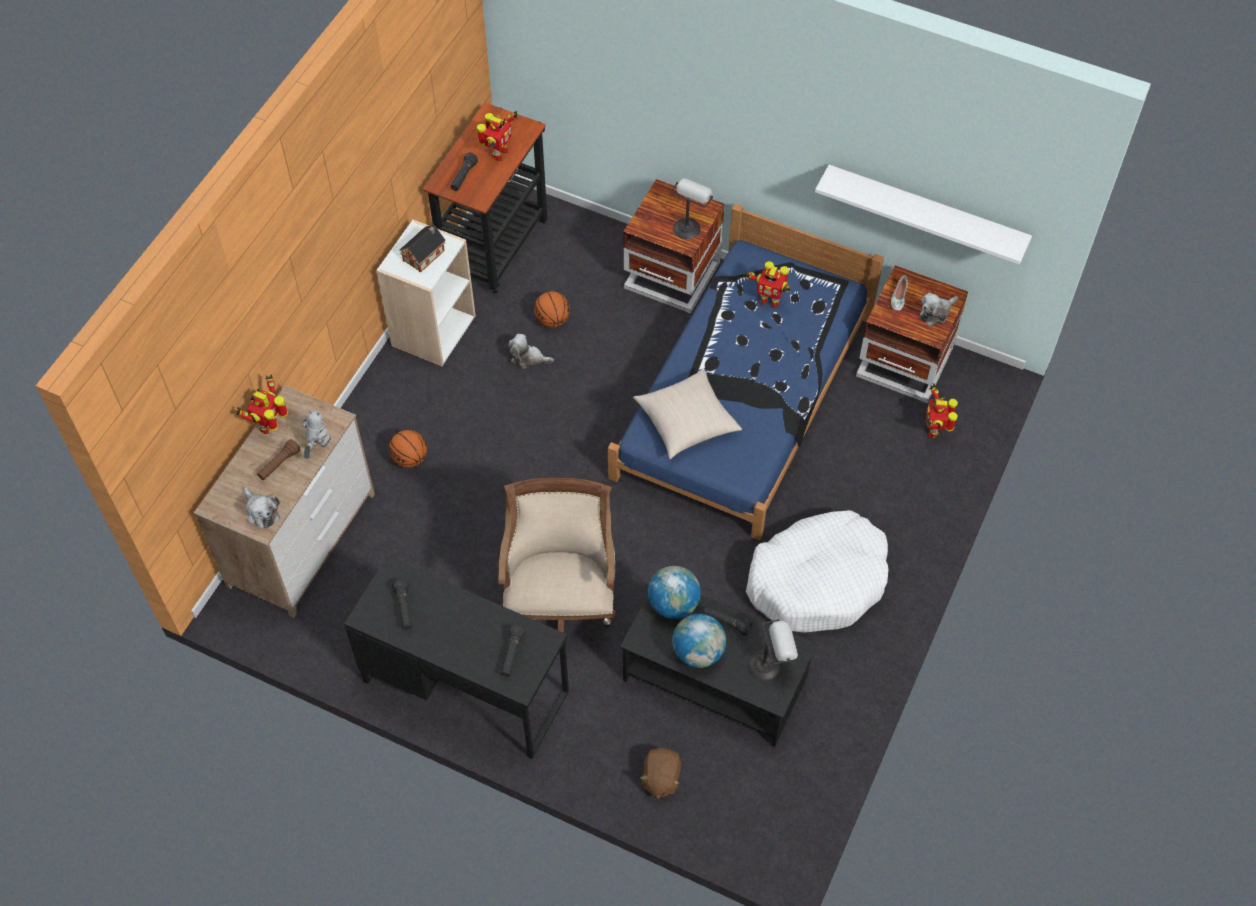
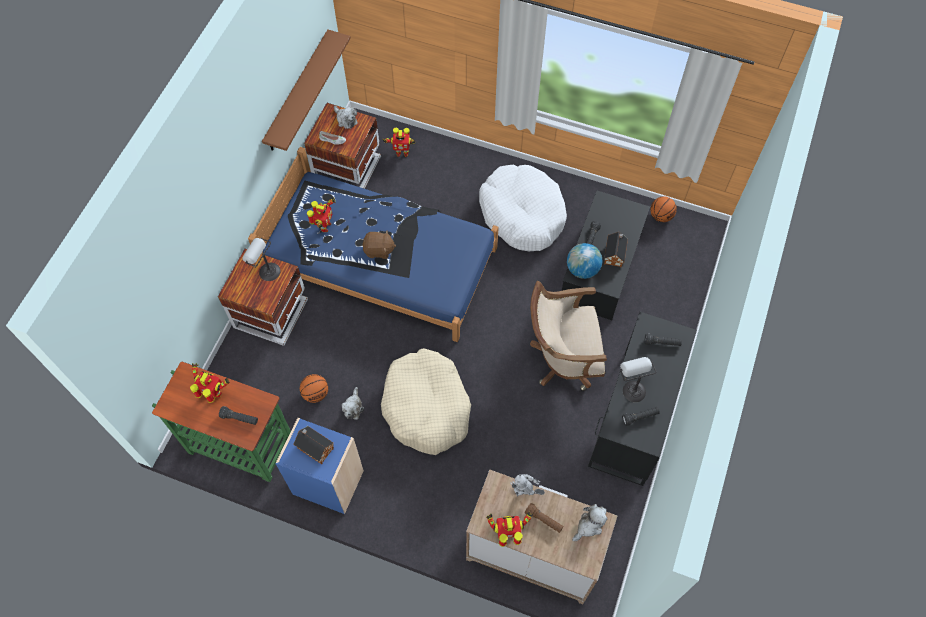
camera: 95 degrees left, 5 degrees up
(270, 426) = (507, 534): toy robot -> toy robot turned 150 degrees clockwise
(410, 458) = (452, 482): basketball -> basketball (661, 216)
(433, 329) = (327, 483): white bookcase -> blue bookcase
(495, 245) = (239, 445): black cart -> green cart
(516, 437) = (427, 407): none -> beige dog bed
(660, 778) = (674, 293): brown plush toy -> brown plush toy (379, 250)
(686, 422) = (433, 273): beige pillow -> none
(698, 652) = (614, 253): globe -> toy house
(770, 663) = (615, 214): table lamp -> table lamp (631, 387)
(926, 212) = (297, 92): white shelf -> brown shelf

